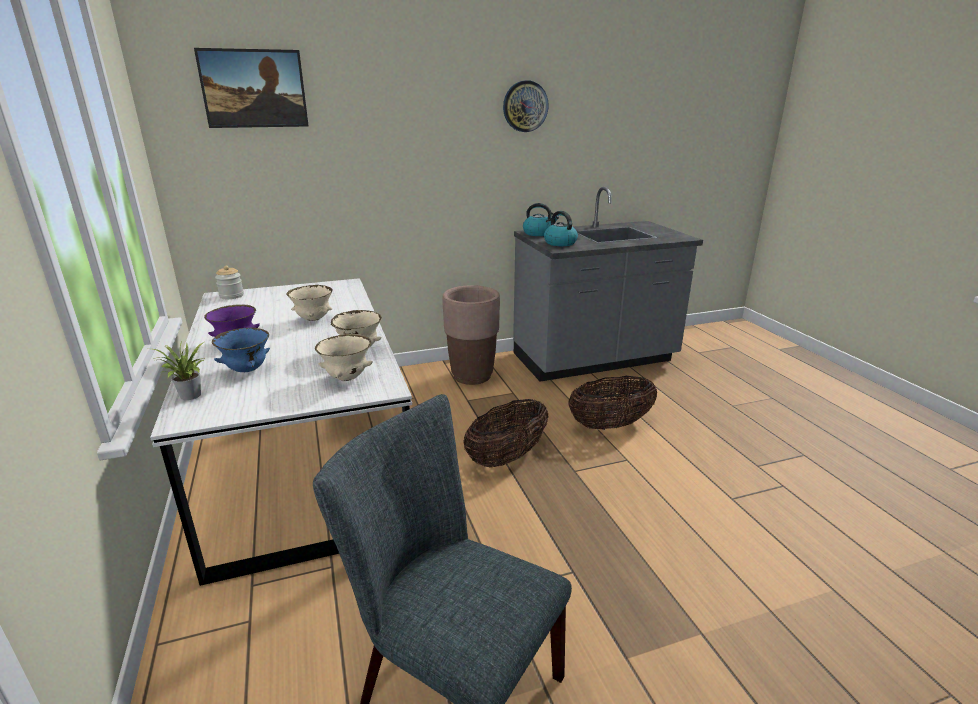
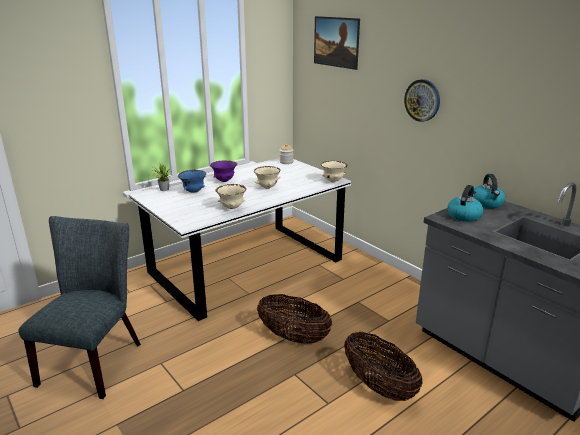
camera: 70 degrees right, 0 degrees up
(347, 378) = (194, 213): beige bowl -> beige bowl (333, 181)
(472, 376) = (397, 295): brown planter -> none
(525, 106) = (515, 78): wall clock -> wall clock (422, 100)

